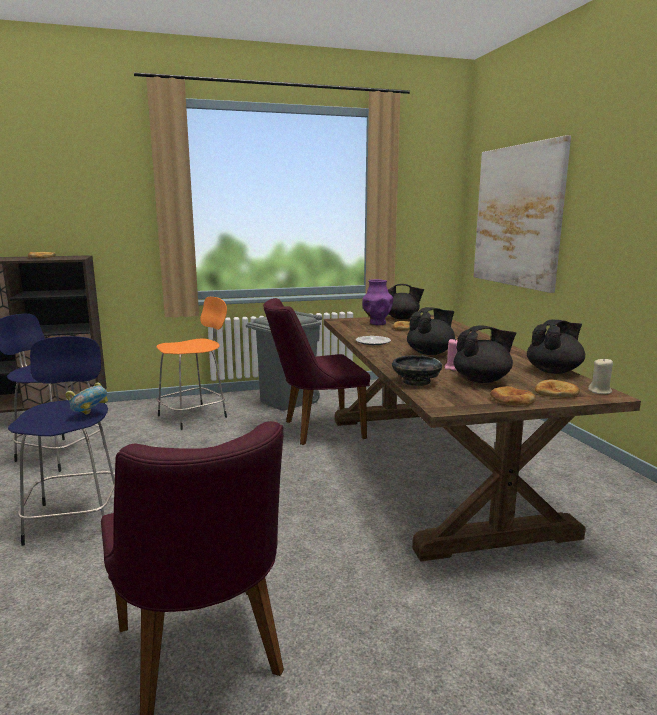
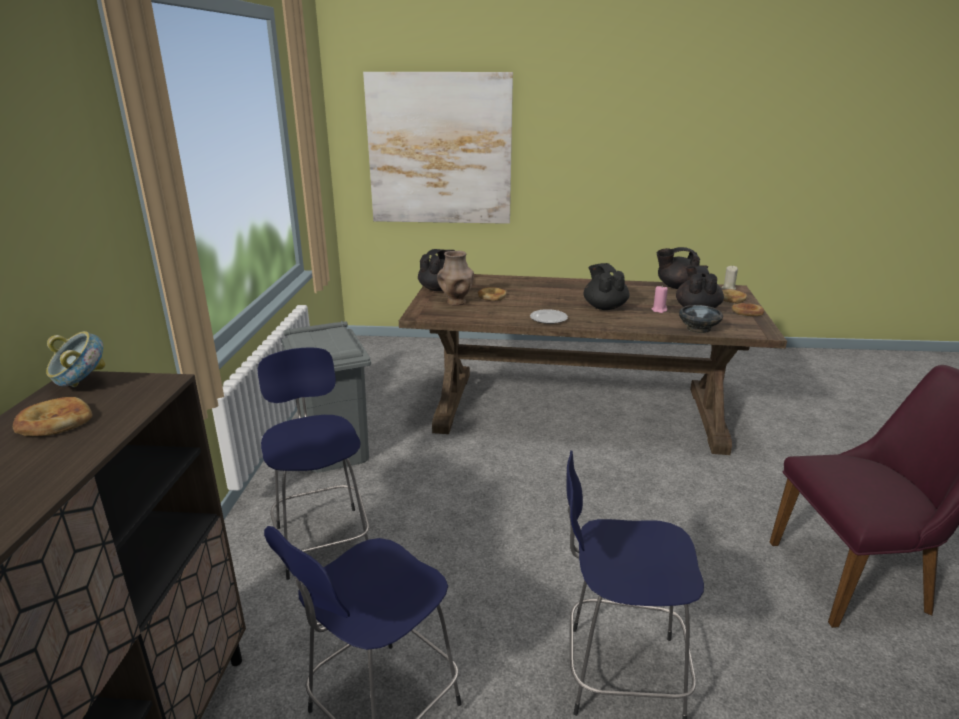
camera: 70 degrees left, 10 degrees up
(90, 414) = (642, 530): bowl -> bowl (81, 384)
(194, 416) = (322, 539): orange stool -> blue stool
(316, 429) = (450, 449): purple chair -> none
(377, 323) = (456, 302): purple vase -> brown vase
(554, 371) = (676, 286): black teapot -> black teapot turned 75 degrees counterclockwise

